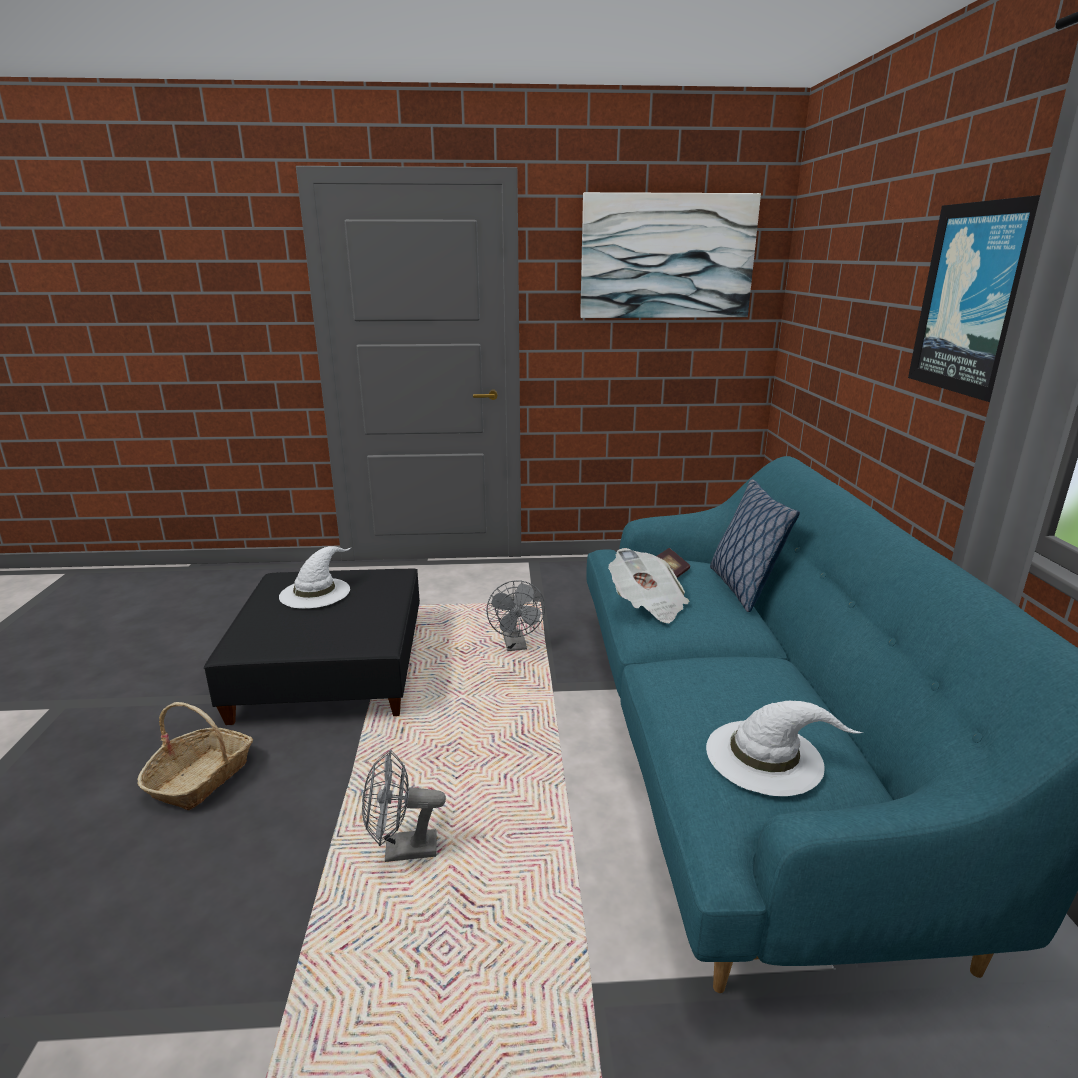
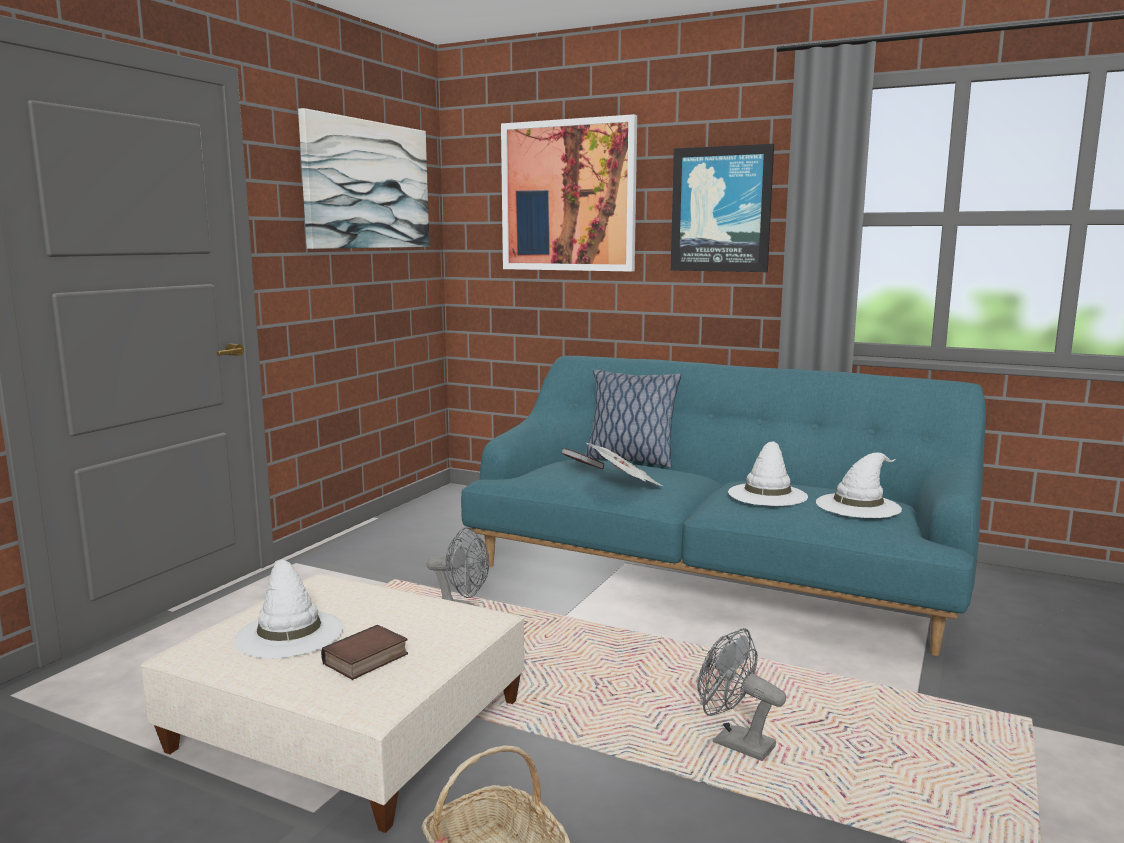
camera: 60 degrees left, 10 degrees down
(294, 627) = (366, 660): none -> book
(332, 666) = (348, 725): black ottoman -> beige ottoman
(401, 850) = (734, 742): grey fan -> grey fan turned 105 degrees clockwise
(723, 684) = (767, 494): none -> white hat
(857, 268) = (568, 196): none -> picture

